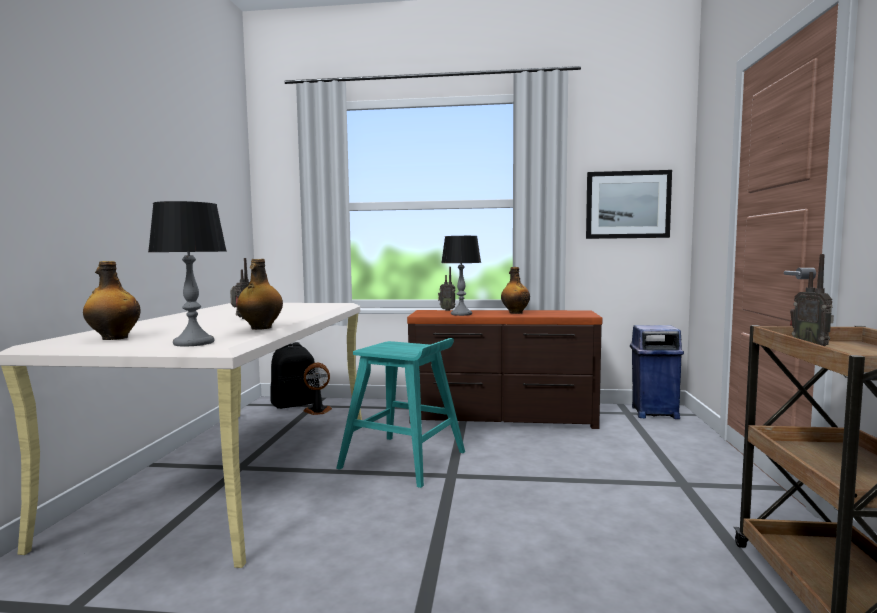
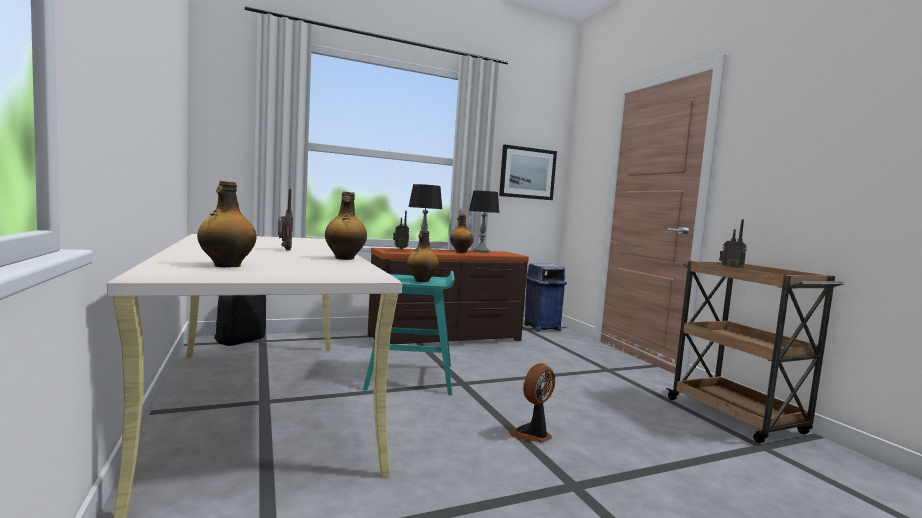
camera: 30 degrees left, 0 degrees up
(194, 343) = (339, 270): table lamp -> table lamp (481, 251)
(317, 411) = (275, 345): fan -> fan (533, 434)
(402, 350) = (421, 281): none -> bottle

